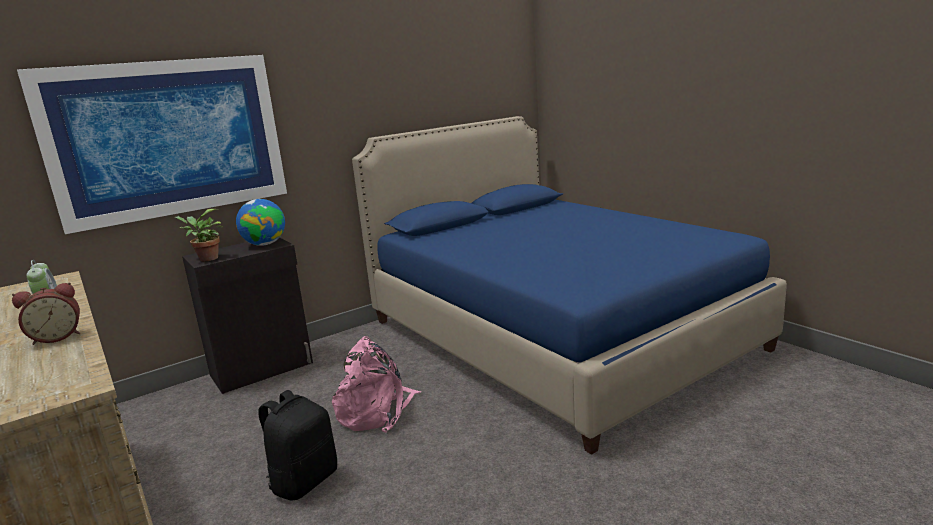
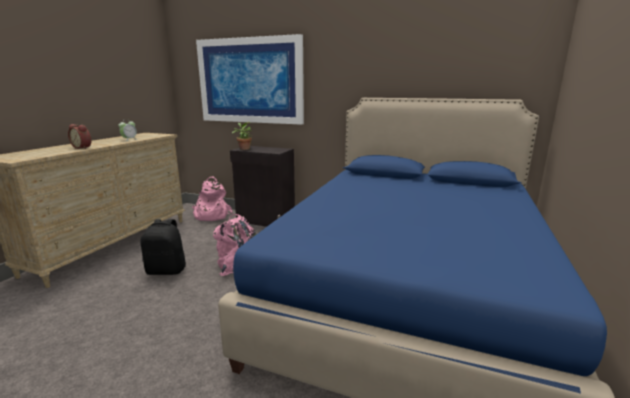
camera: 55 degrees right, 0 degrees up
(152, 413) = (211, 216): none -> pink backpack
(265, 244) = (275, 150): globe -> none

